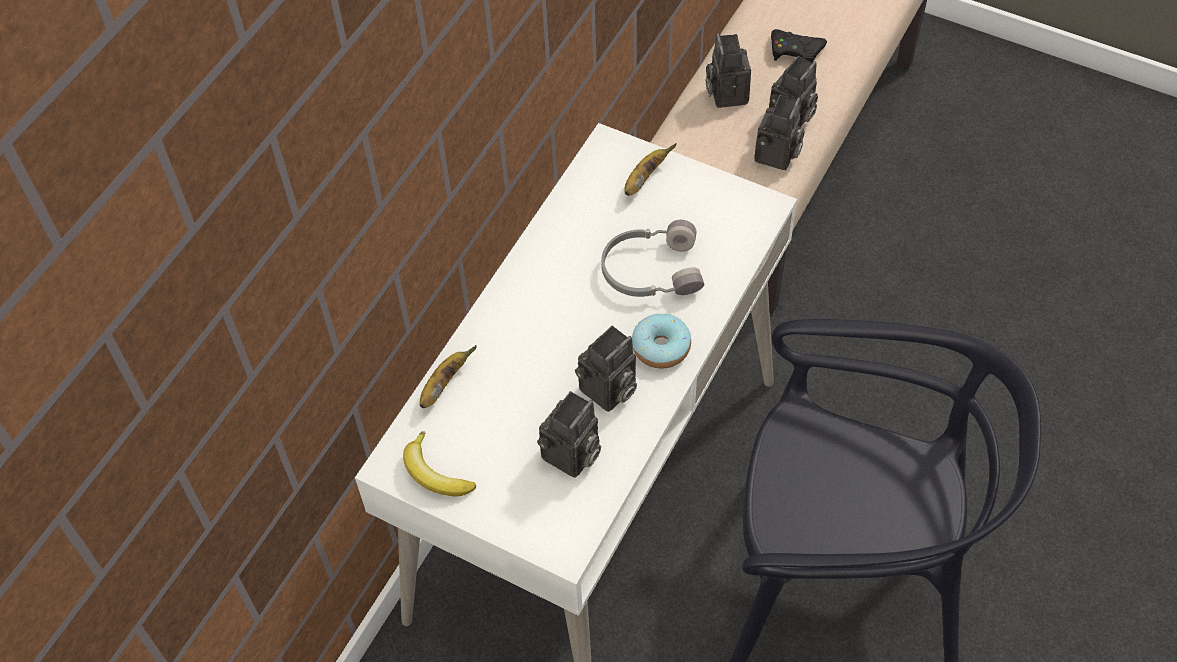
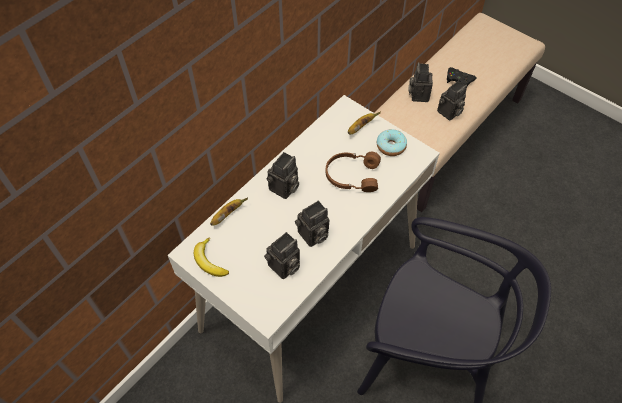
camera: 10 degrees right, 0 degrees up
(650, 270) = (352, 175): grey headphones -> brown headphones
(661, 347) = (347, 218): donut -> donut (391, 146)
(777, 157) = (437, 131): camera -> camera (284, 189)

